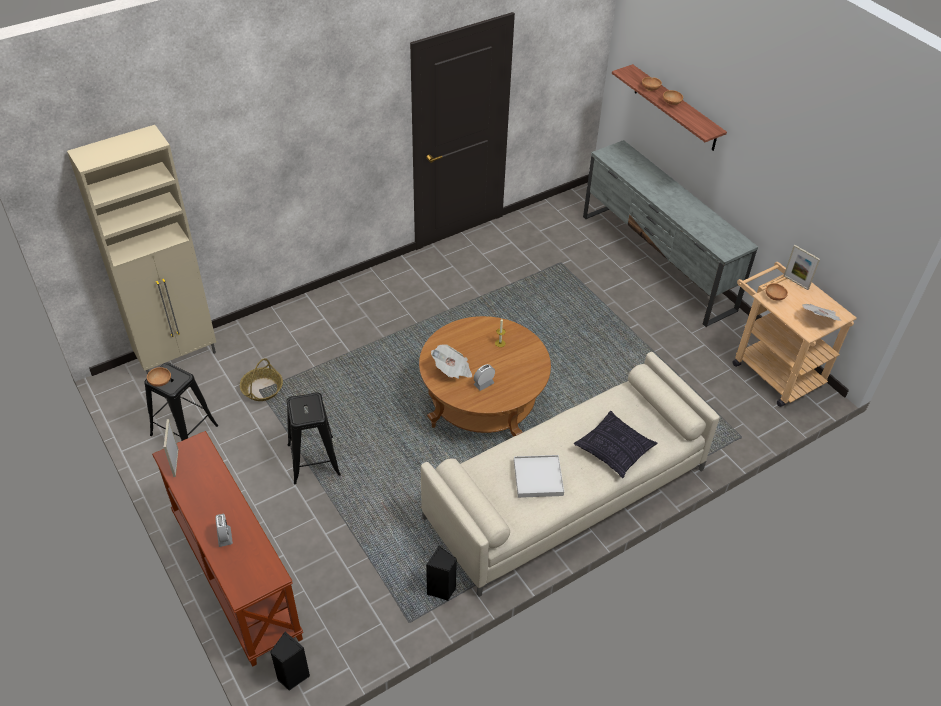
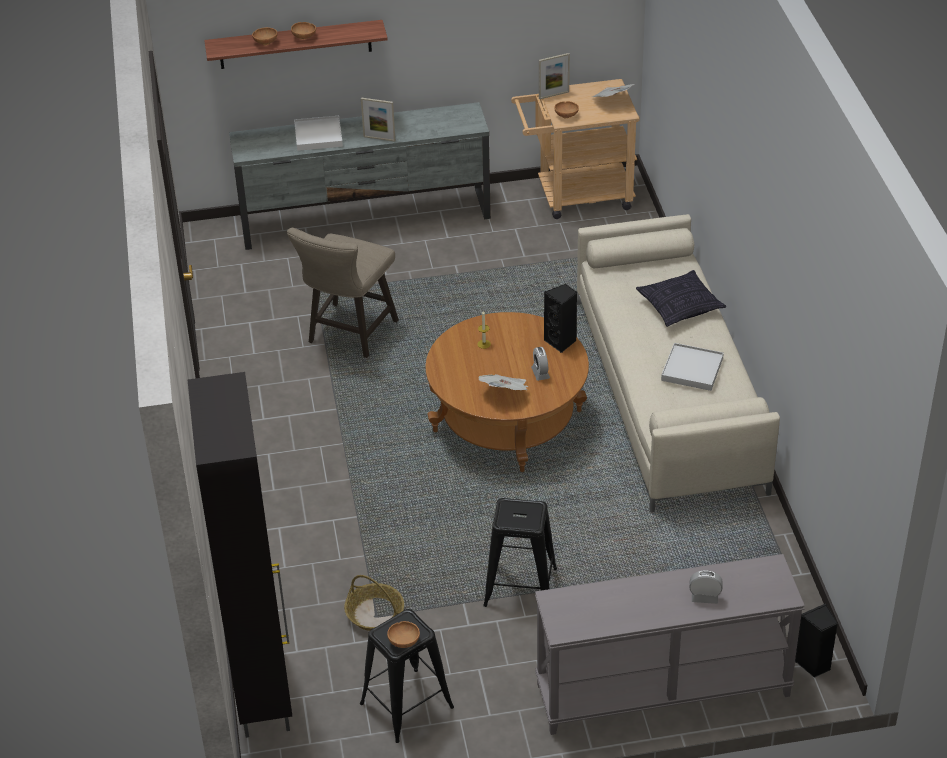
camera: 65 degrees left, 5 degrees down
(176, 463) = (575, 624): picture frame -> picture frame (379, 138)
(179, 357) = (263, 691): beige cabinet -> black cabinet
(234, 576) = (662, 691): brown console table -> grey console table
(442, 590) = (751, 521): black speaker -> black speaker (561, 342)
(527, 292) = (349, 335): none -> beige stool
(650, 179) = (318, 136): none -> white tray

